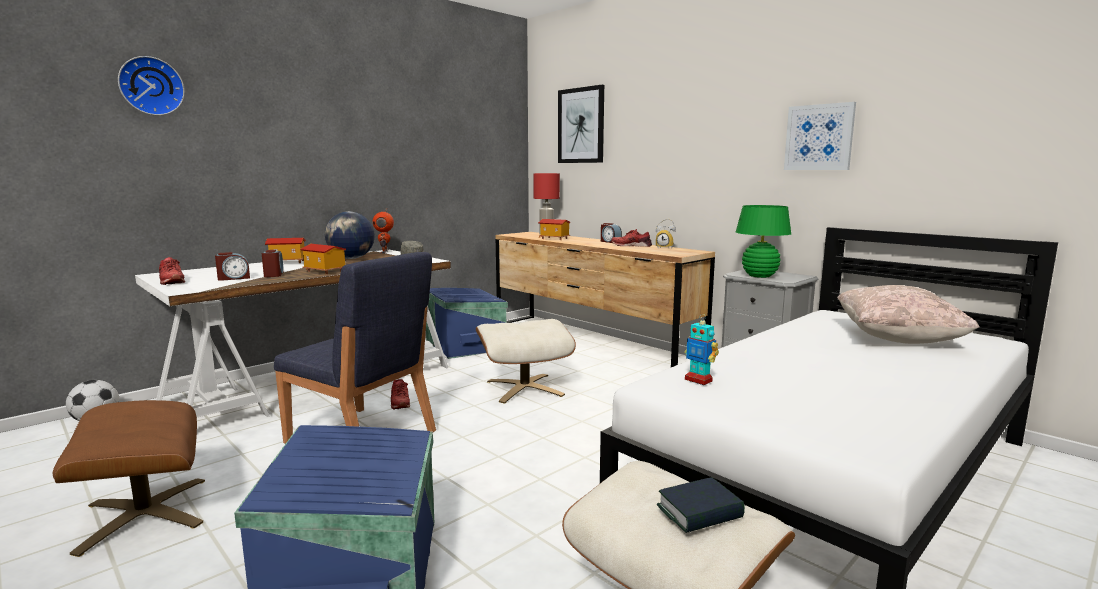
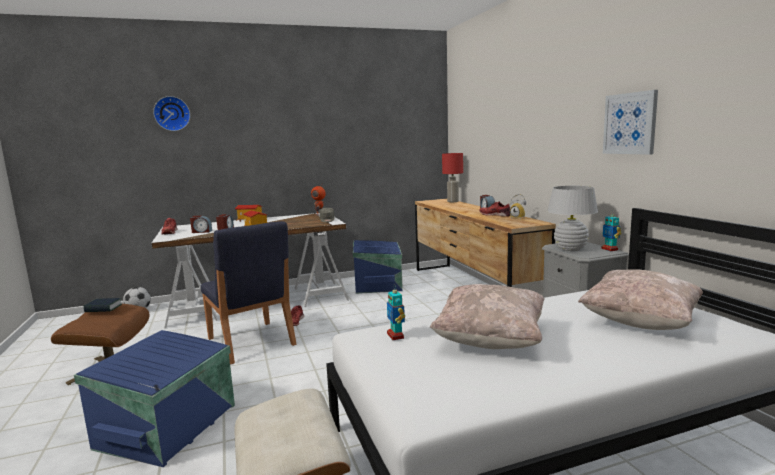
camera: 25 degrees right, 0 degrees up
(351, 258) = (289, 219): globe -> none
(525, 388) = (384, 322): beige ottoman -> none
(554, 238) = (449, 206): toy house -> none
(581, 125) = (476, 114): picture -> none
(699, 512) = (290, 432): book -> book (103, 308)
(759, 276) = (570, 249): green table lamp -> white table lamp
(795, 274) = (609, 249): none -> toy robot
(801, 371) = (490, 340): none -> beige pillow

